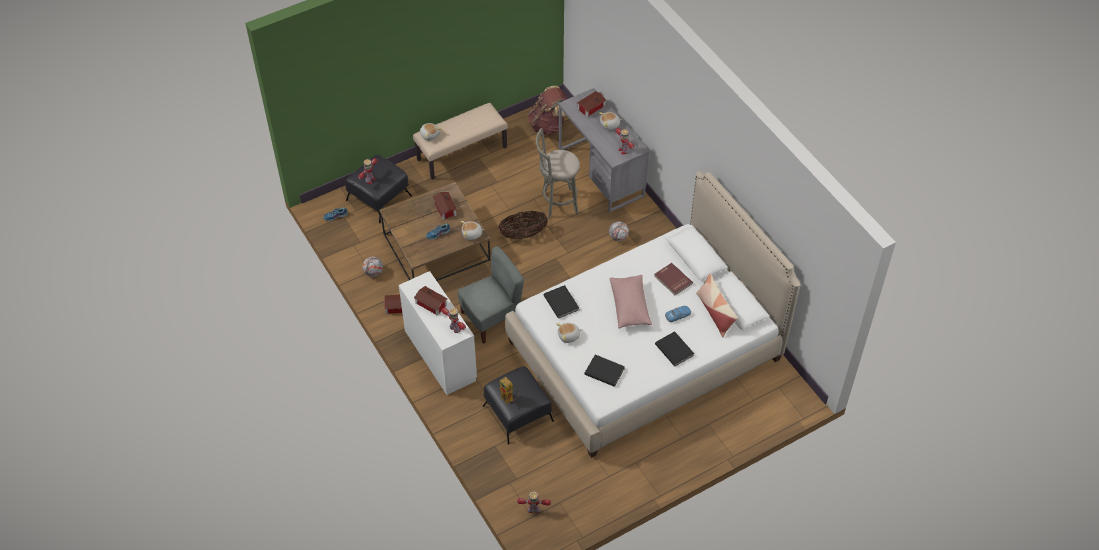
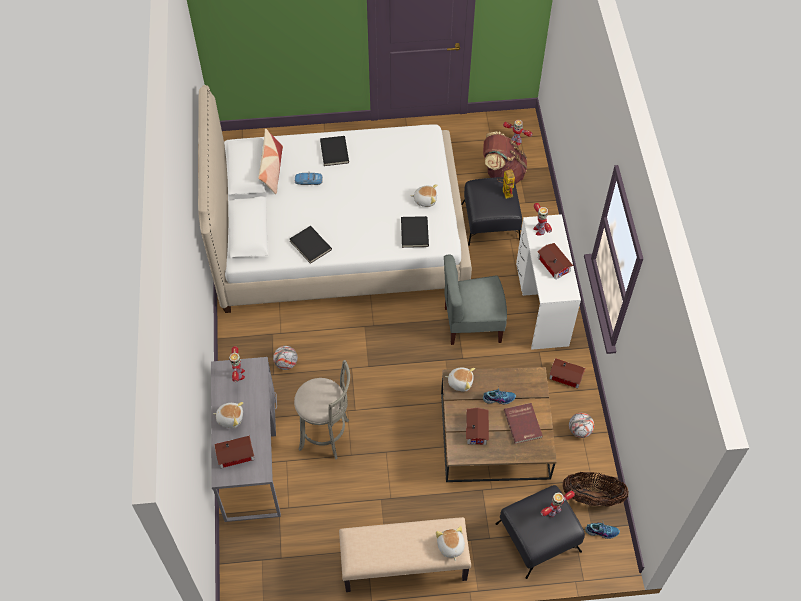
camera: 155 degrees left, 5 degrees up
(523, 234) = (387, 411): basket -> basket (592, 497)
(548, 125) = (270, 562): brown backpack -> brown backpack (502, 174)
(604, 371) = (410, 156): black book -> black book (310, 246)
(630, 306) = (348, 205): pink pillow -> none
(672, 280) = (289, 216): red book -> red book (523, 424)

